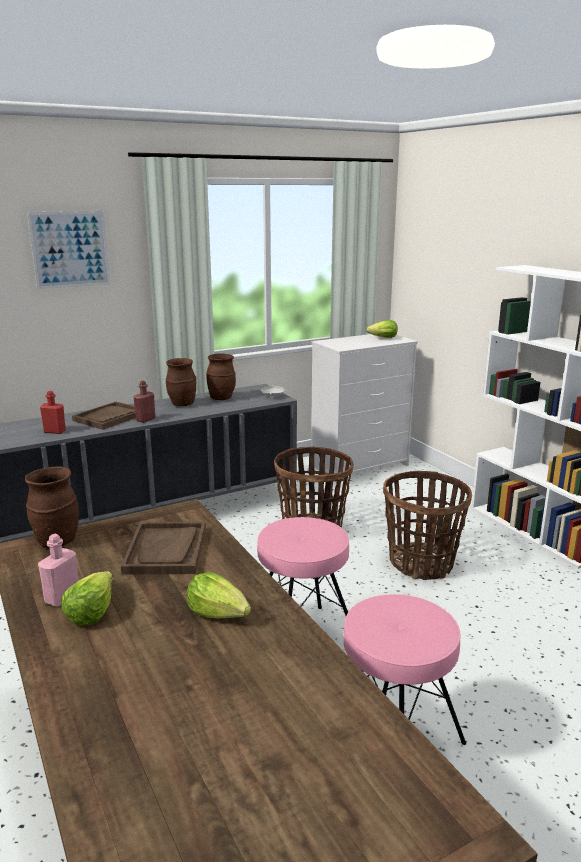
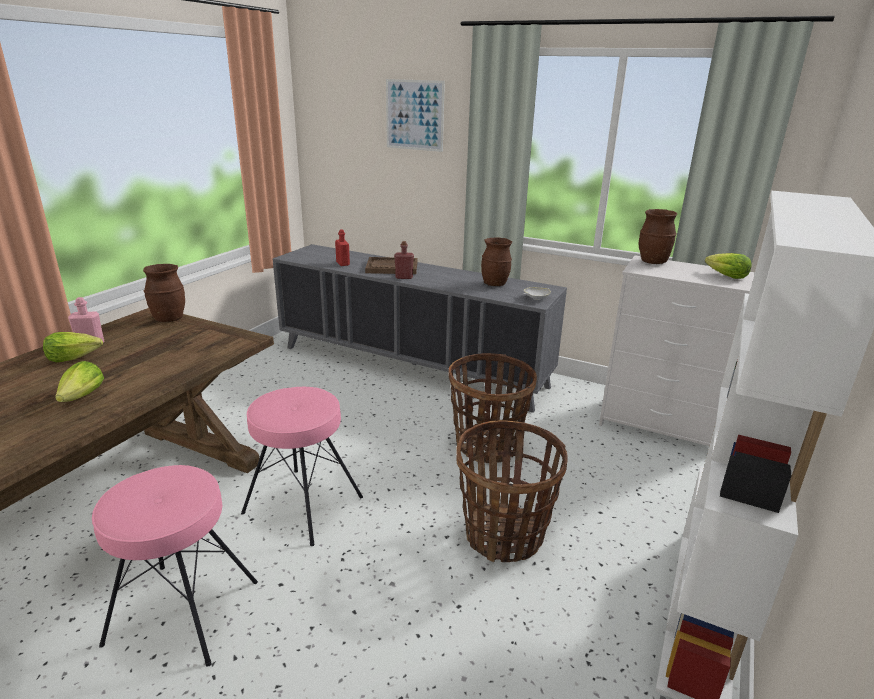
camera: 55 degrees right, 5 degrees up
(166, 550) = (174, 352): brown tray -> none
(182, 404) = (456, 277): brown vase -> brown vase (652, 262)

